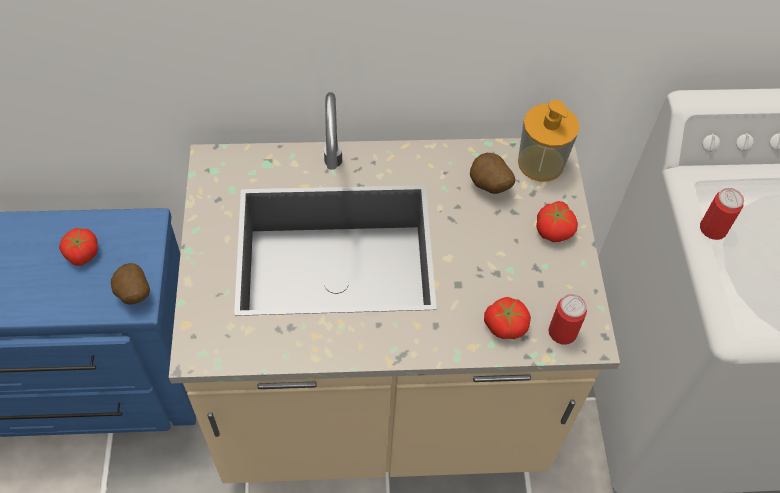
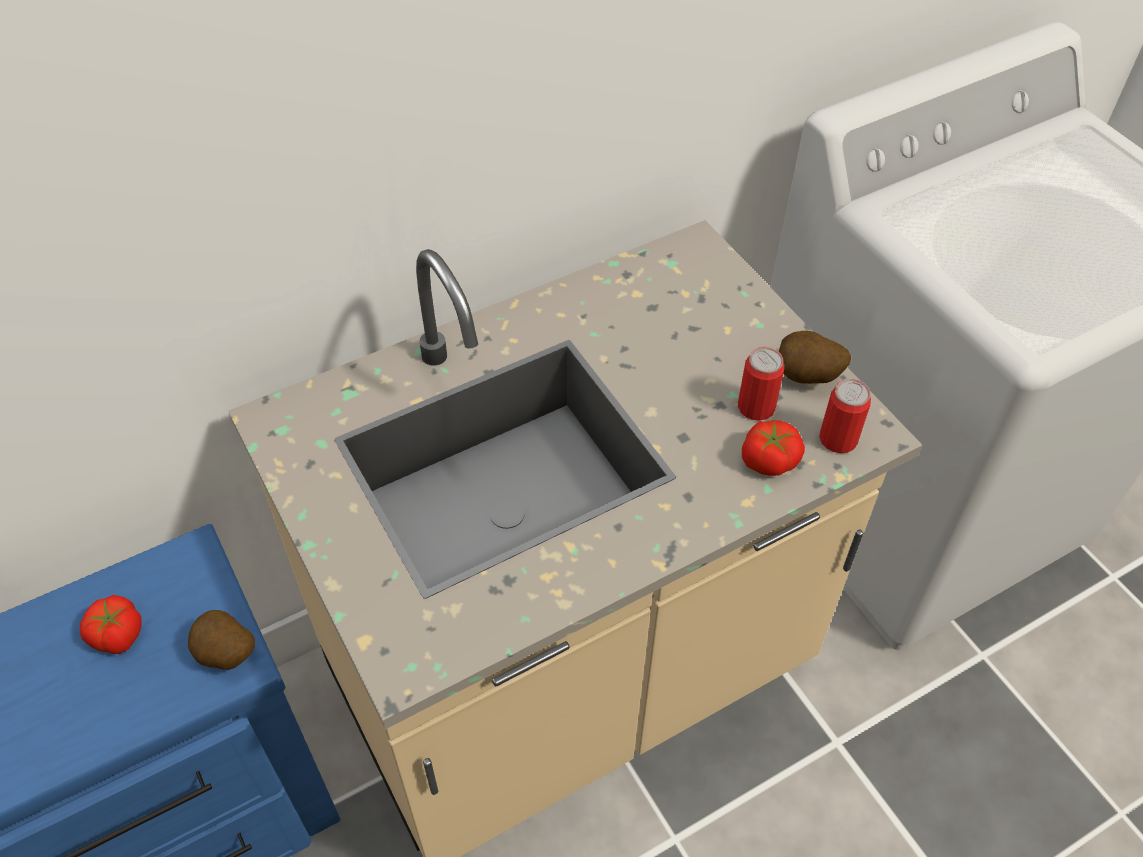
camera: 25 degrees left, 5 degrees down
(488, 187) = (646, 311): potato -> potato (806, 378)
(541, 163) = (688, 262): soap dispenser -> none
(554, 230) = (753, 329): tomato -> none
(713, 229) = (932, 253): can -> can (756, 407)

